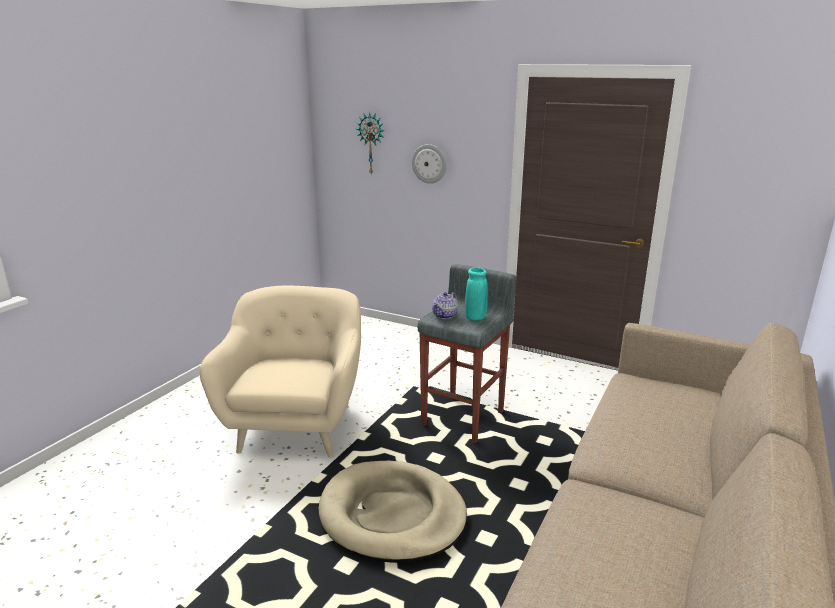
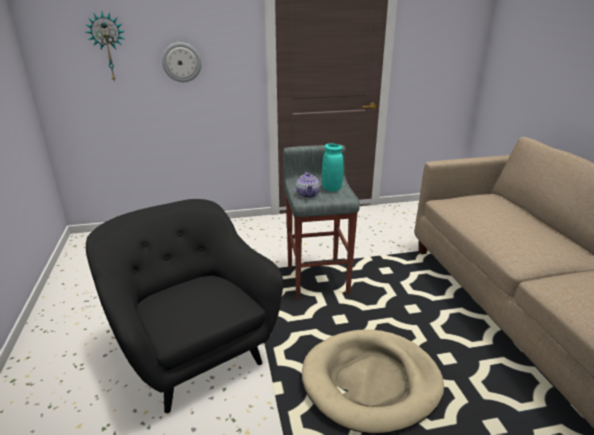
camera: 40 degrees left, 5 degrees up
(297, 425) = (193, 352): beige armchair -> black armchair

